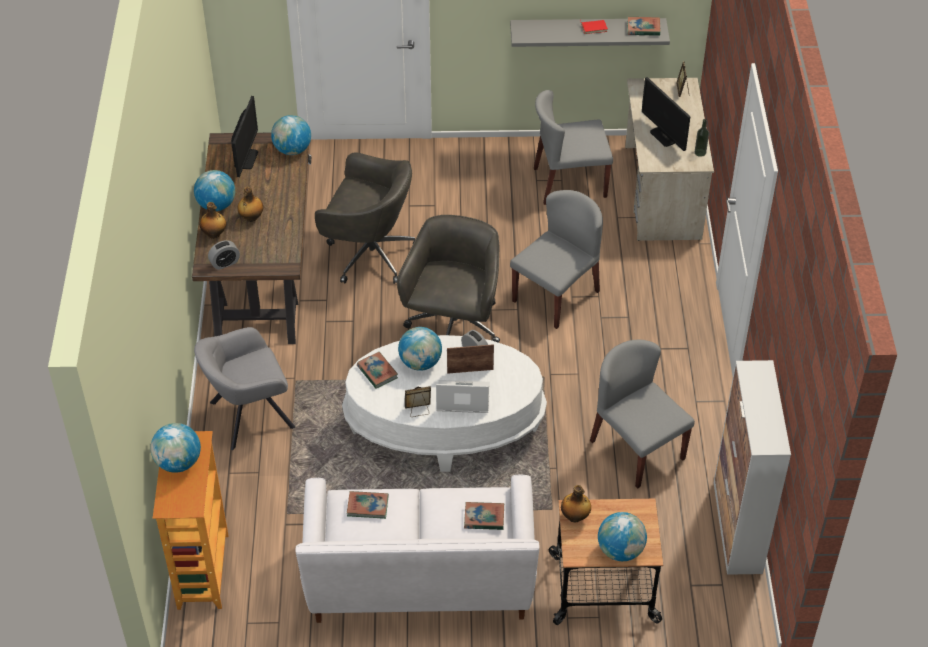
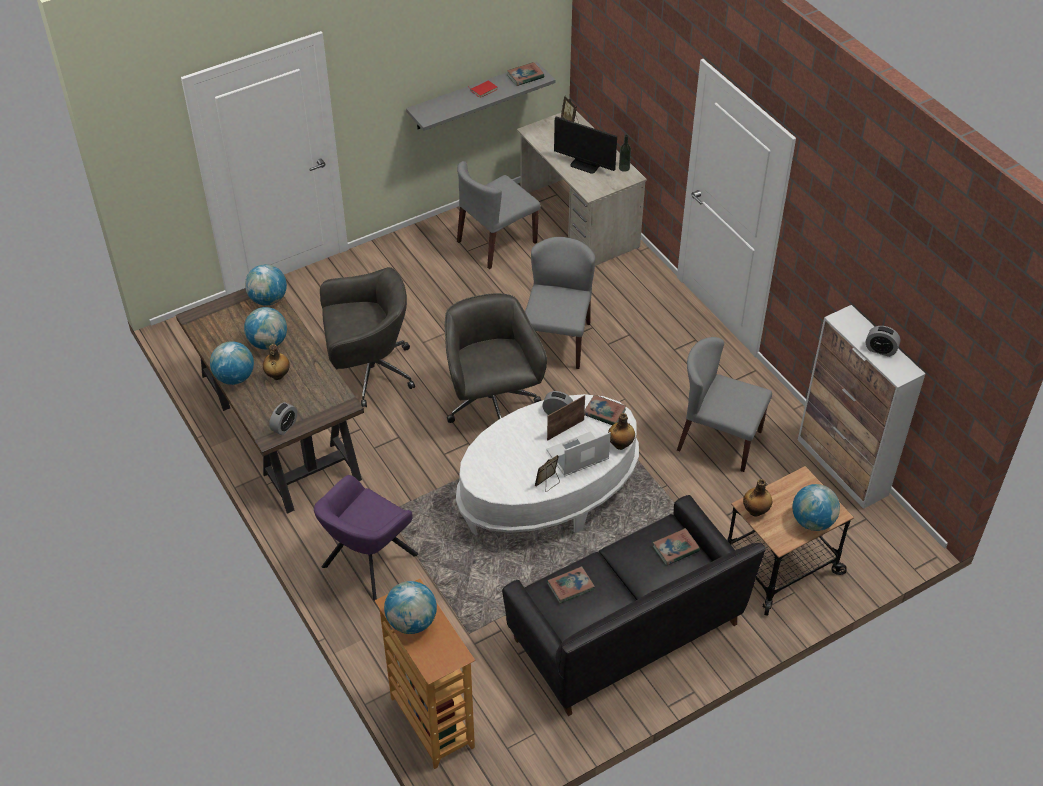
camera: 30 degrees left, 0 degrees up
(214, 234) = (254, 404): bottle -> bottle (621, 444)
(246, 159) = (230, 324): monitor -> none
(248, 416) = (367, 563): grey armchair -> purple armchair
(377, 372) = (486, 466): book -> book (604, 412)
(419, 577) = (626, 632): white sofa -> black sofa
(420, 363) = (517, 441): globe -> globe (268, 343)
(765, 414) = (880, 350): none -> alarm clock

